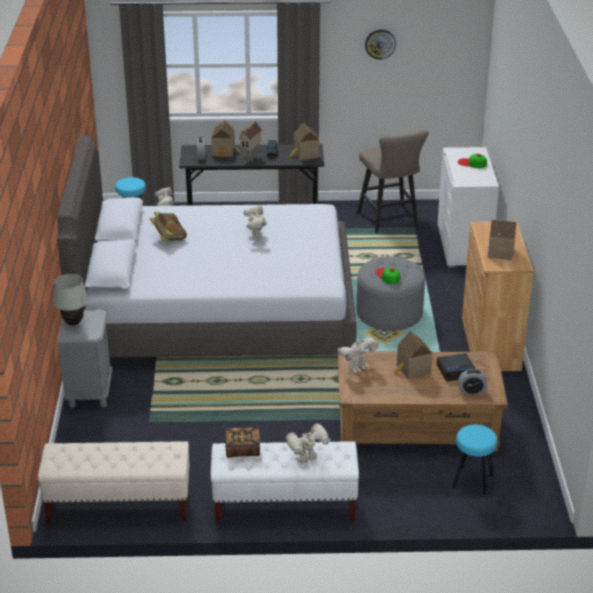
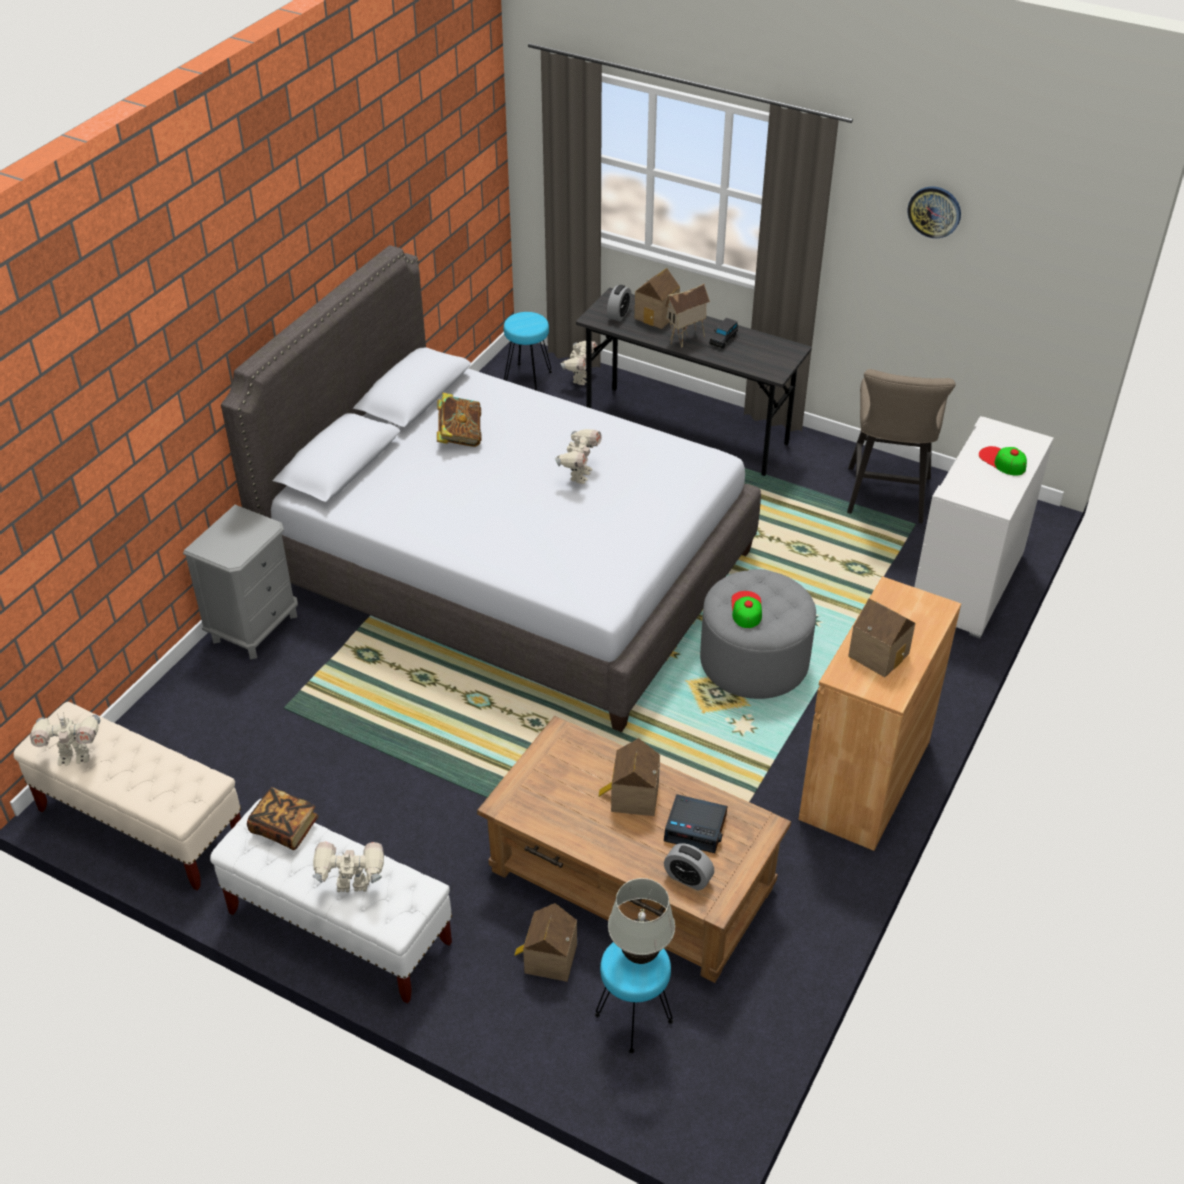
camera: 30 degrees right, 10 degrees up
(73, 323) = (226, 530): white table lamp -> white table lamp (639, 955)
(305, 155) = (768, 358): toy house -> toy house (547, 959)
(358, 367) = (556, 758): toy robot -> toy robot (74, 756)

